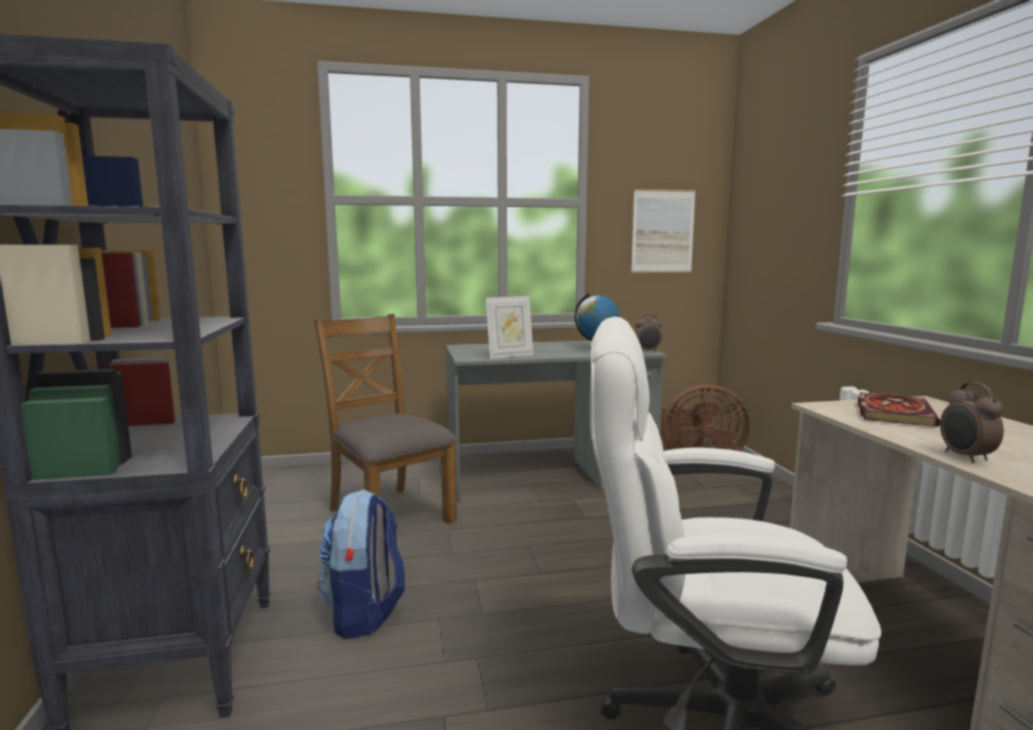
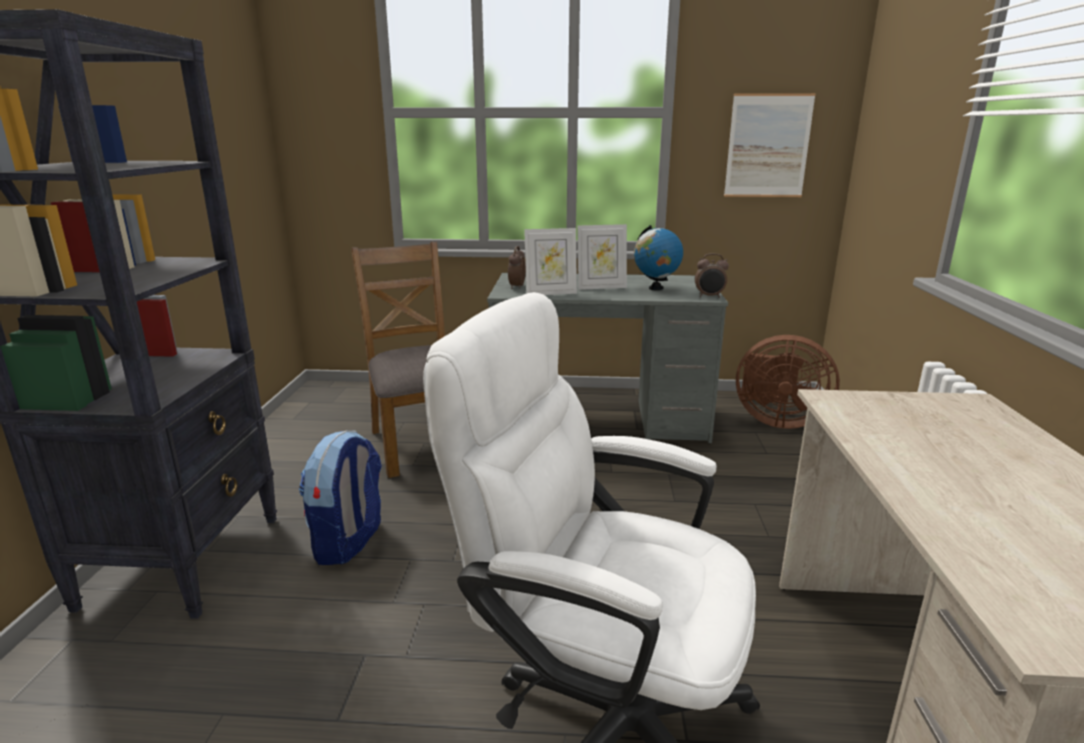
camera: 15 degrees right, 10 degrees up
(549, 350) = (601, 287): none -> picture frame
(892, 412) = (909, 417): book -> none
(965, 457) = (922, 497): alarm clock -> alarm clock (516, 287)

